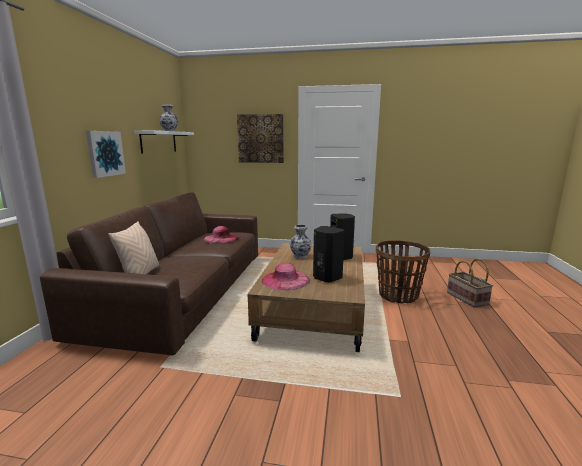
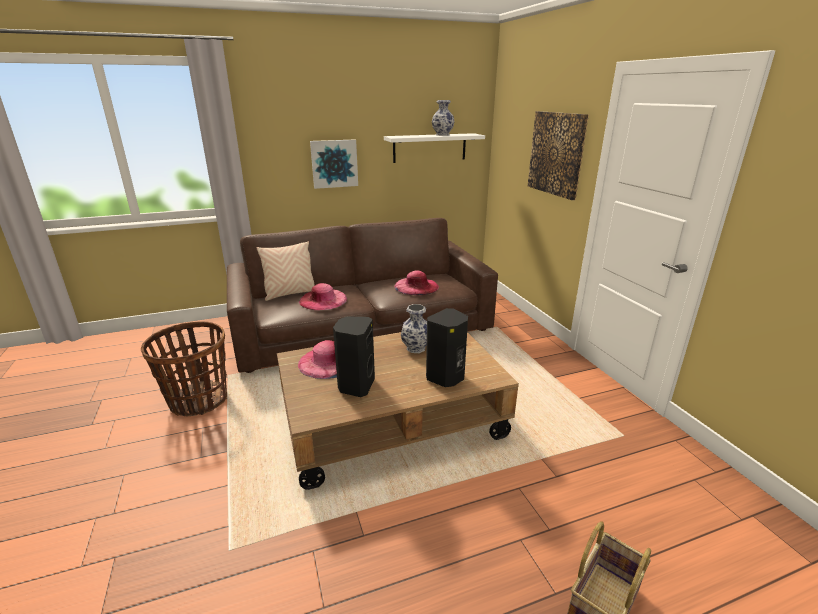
camera: 60 degrees right, 10 degrees up
(188, 263) = (323, 300): none -> pink hat
(398, 295) = (511, 493): basket -> basket (198, 401)

